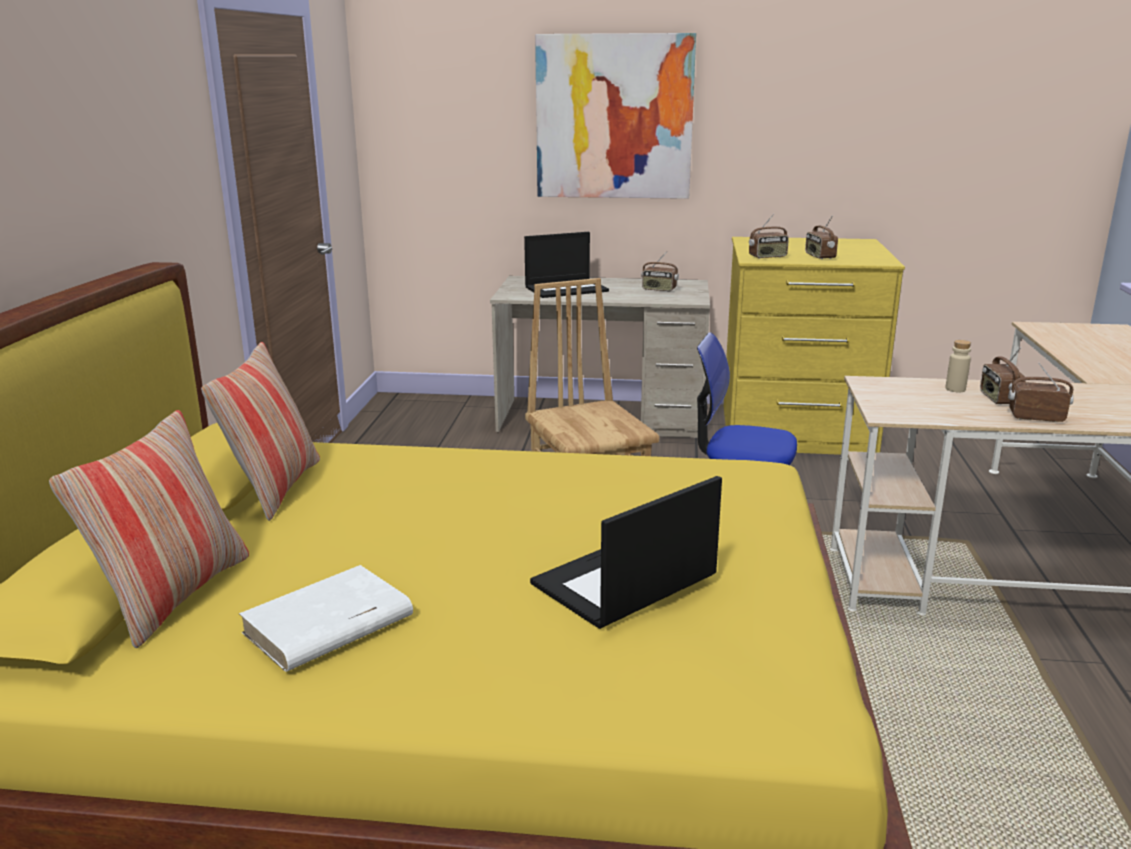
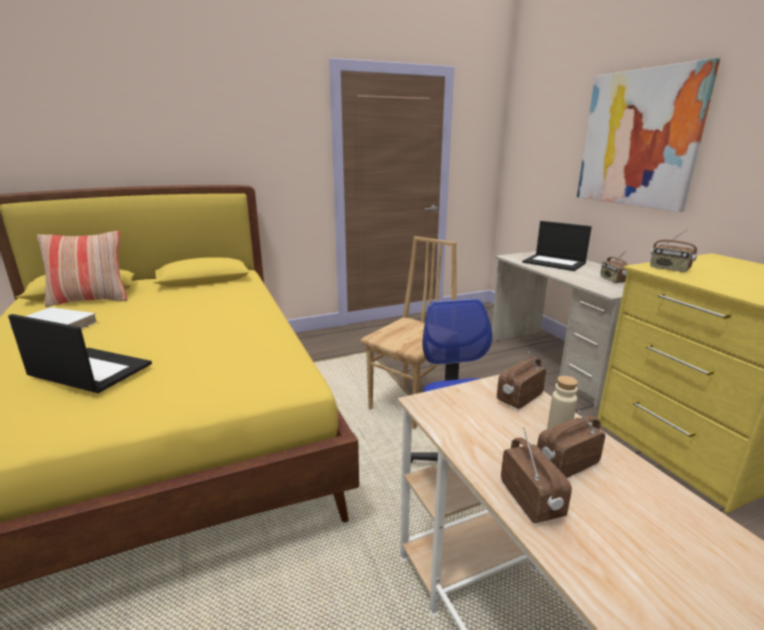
camera: 60 degrees right, 0 degrees up
(275, 488) = (199, 288): pillow -> none
(819, 256) = (725, 282): radio -> radio (518, 398)

